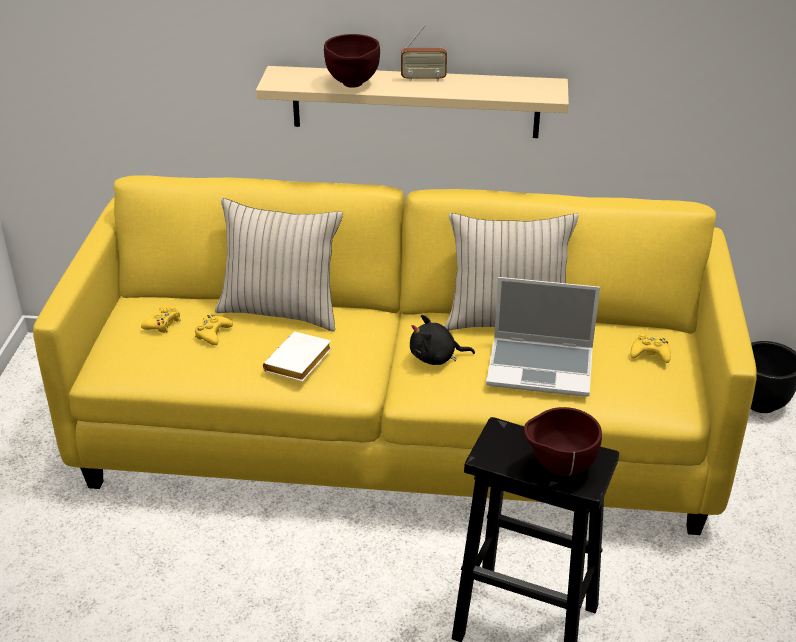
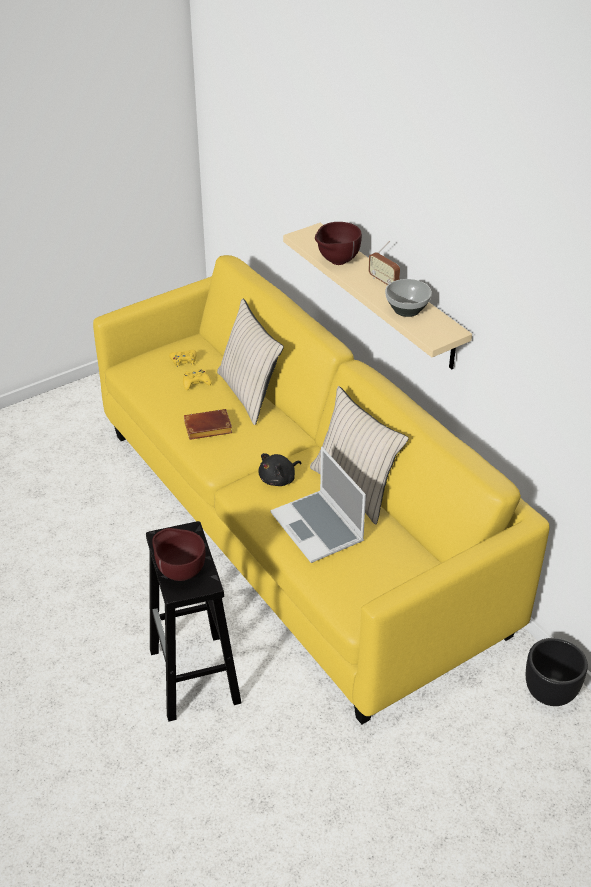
camera: 50 degrees right, 5 degrees up
(299, 363) = (207, 429): white book -> brown book
(436, 357) = (279, 479): black plush toy -> black plush toy turned 90 degrees counterclockwise
(486, 88) = (407, 309): none -> bowl
(650, 354) = (395, 571): yellow game controller -> none

